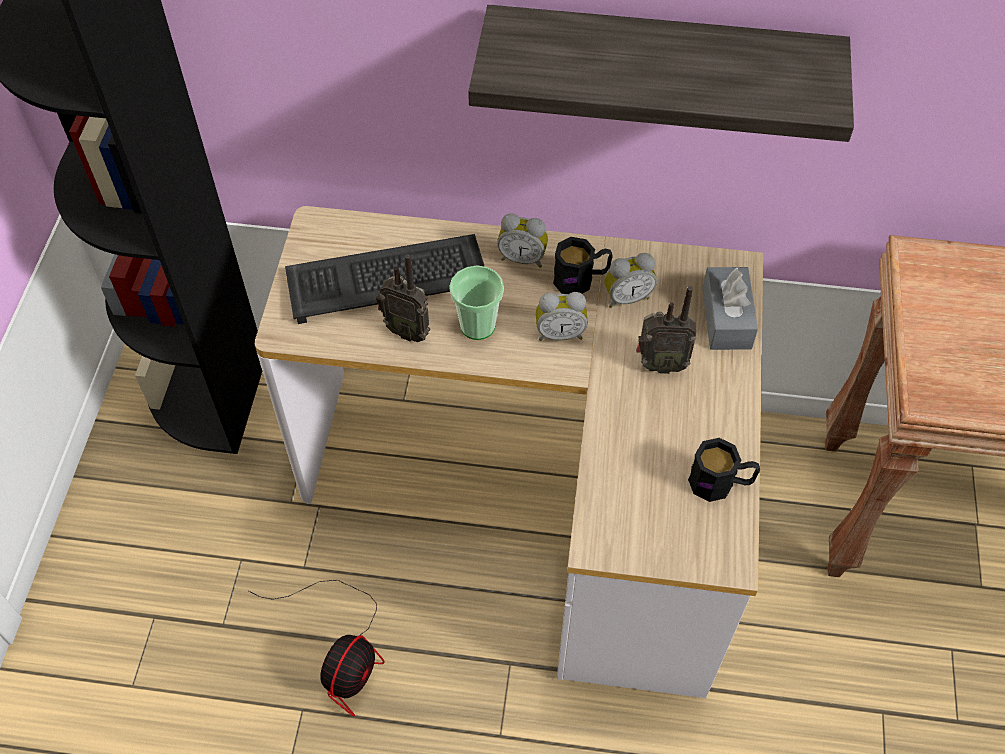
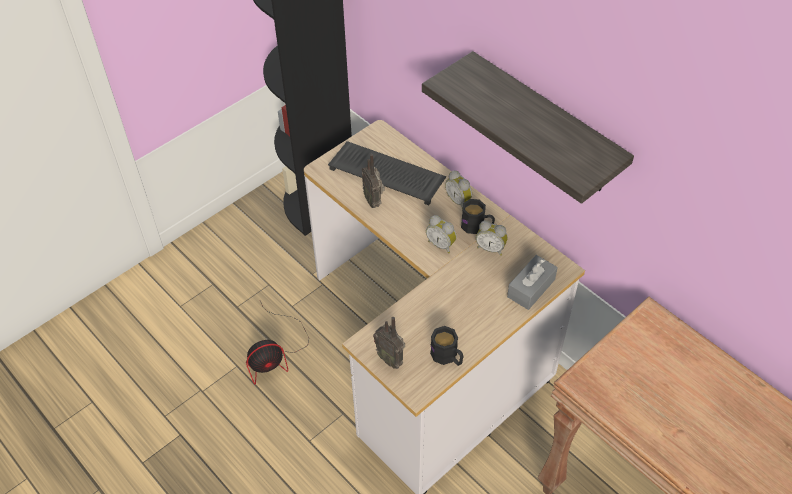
camera: 40 degrees right, 5 degrees down
(477, 326) = (407, 218): cup -> none
(660, 364) = (475, 287): radio -> radio (391, 359)

